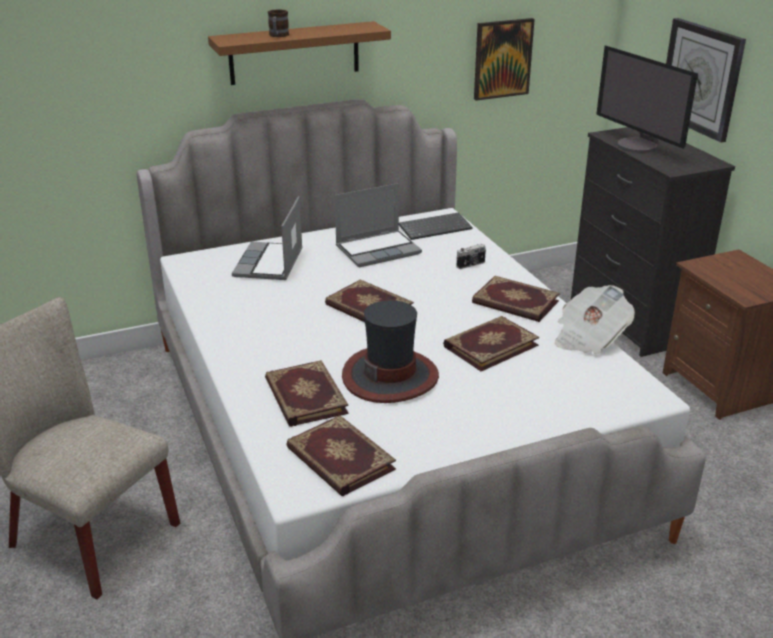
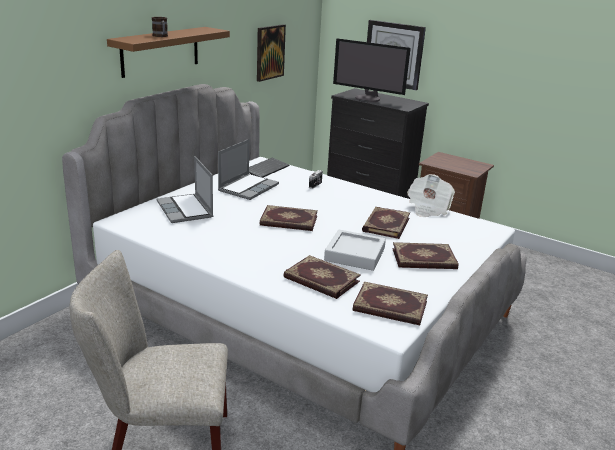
camera: 35 degrees left, 5 degrees down
(390, 376) = (354, 254): hat -> grey tray
(515, 303) = (367, 200): book -> book (424, 259)

